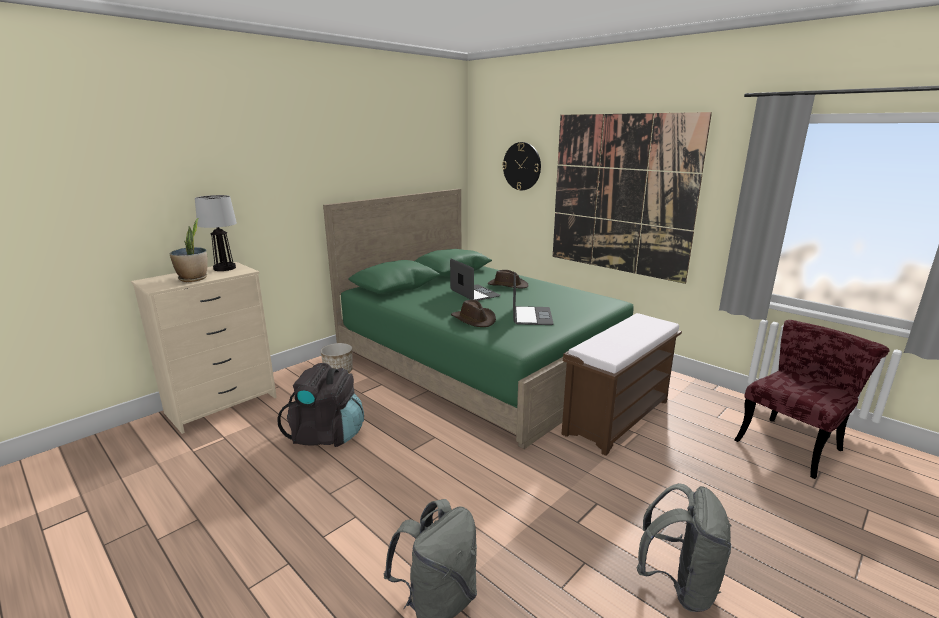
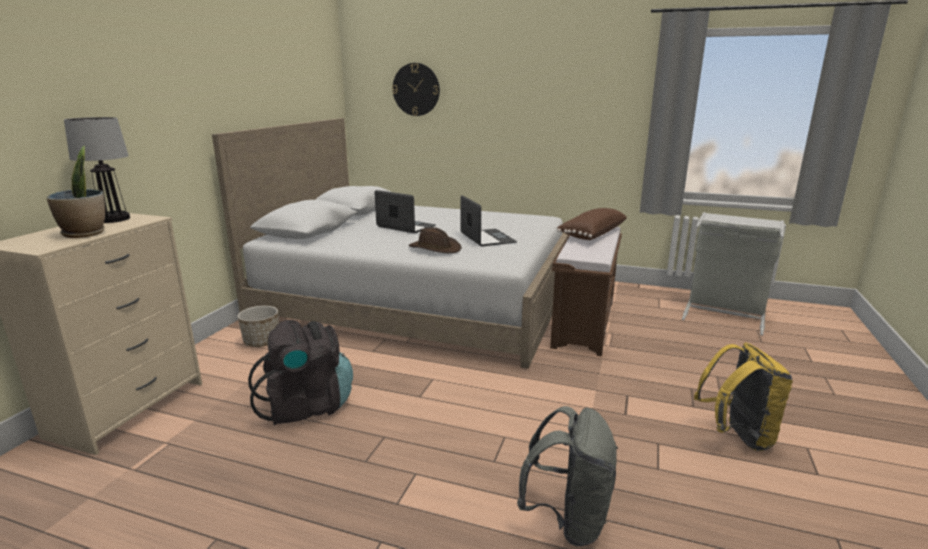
camera: 25 degrees left, 0 degrees up
(482, 360) = (418, 301): green bed -> white bed
(507, 285) = (431, 216): brown hat -> none
(620, 195) = (532, 113): picture -> none
(635, 328) = (591, 234): none -> brown pillow
(679, 584) = (737, 435): grey backpack -> yellow backpack
(793, 442) = (724, 314): red chair -> grey laundry basket

